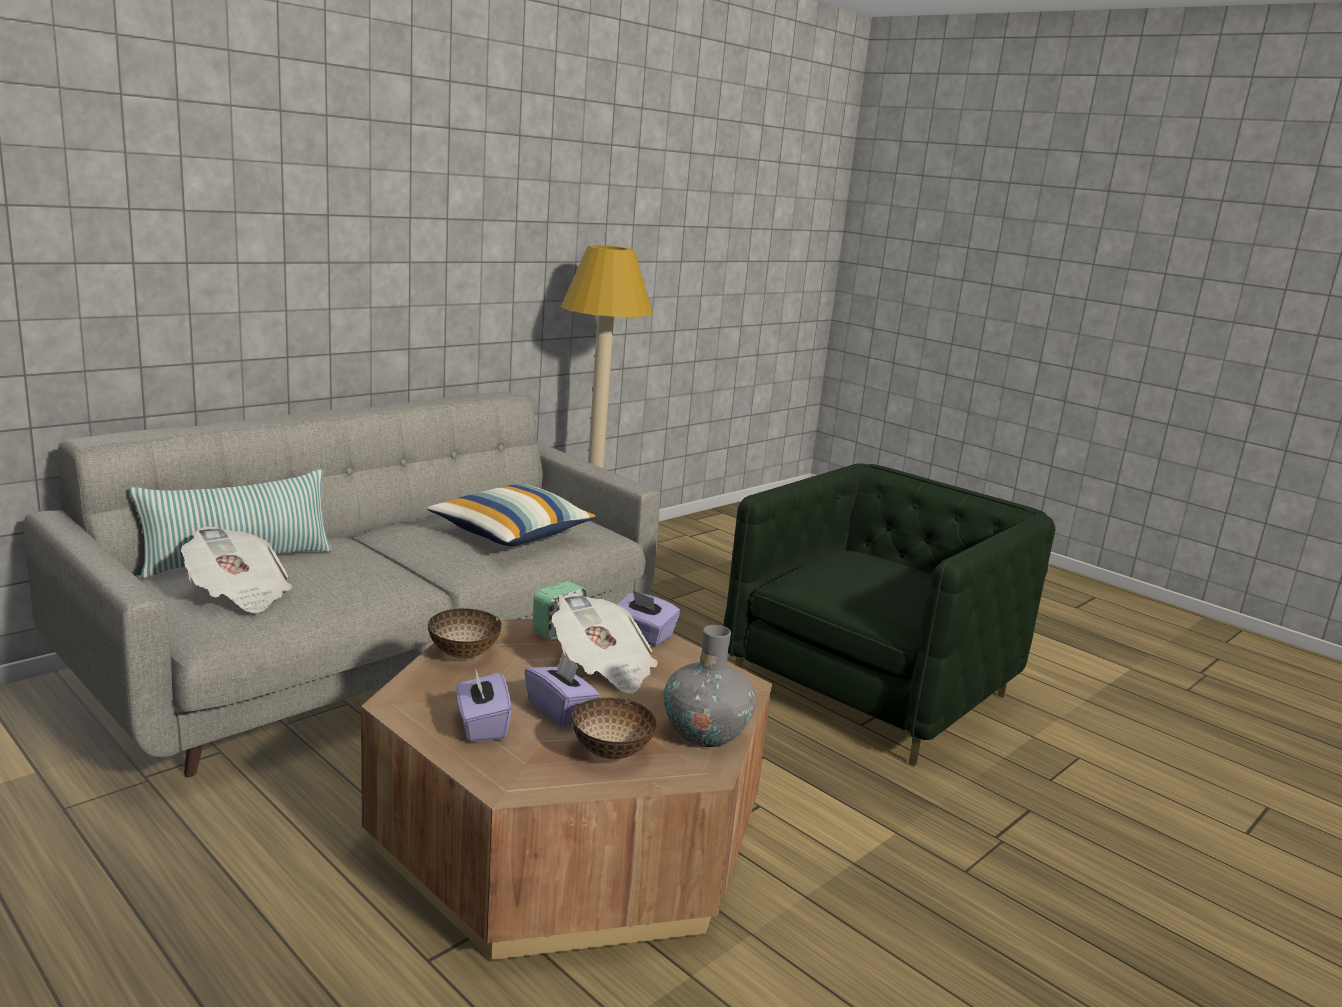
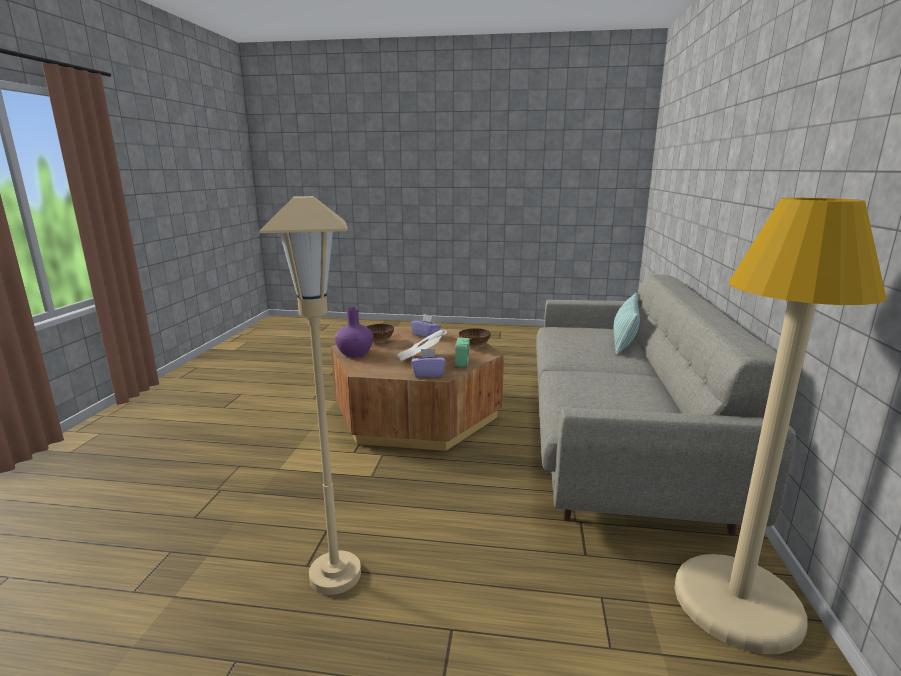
camera: 145 degrees right, 0 degrees up
(238, 594) = (579, 333): newspaper -> none
(511, 533) = (595, 393): pillow -> none
(561, 711) = (411, 344): purple tissue box -> none
(705, 734) = (355, 354): grey vase -> purple vase
(870, 689) = (335, 575): green armchair -> beige floor lamp

